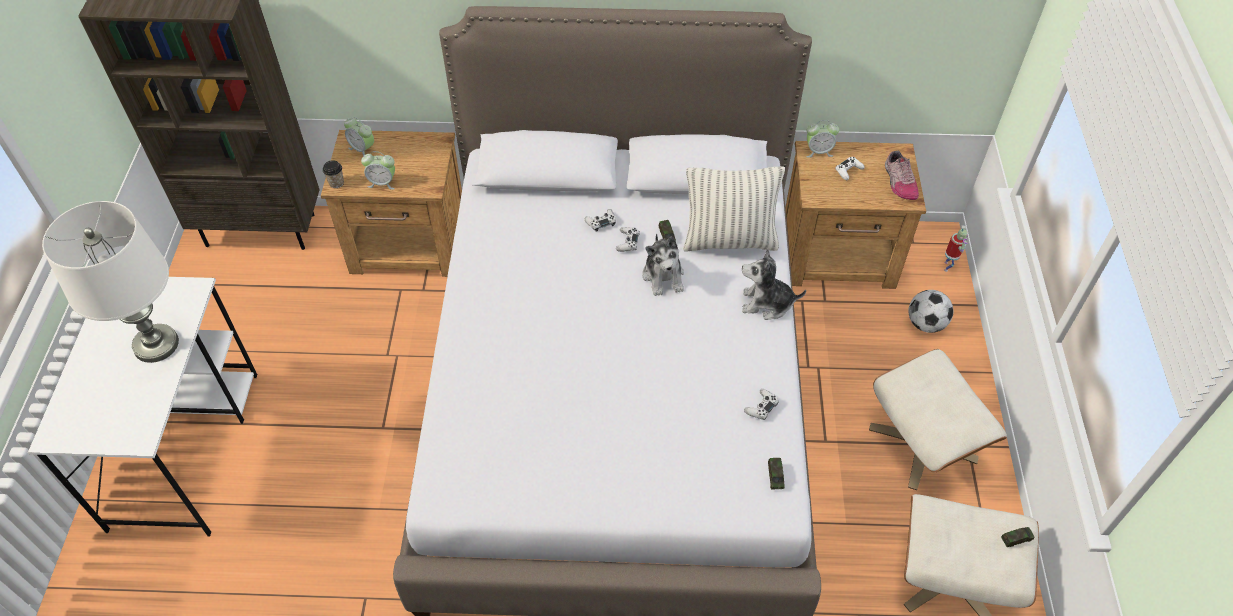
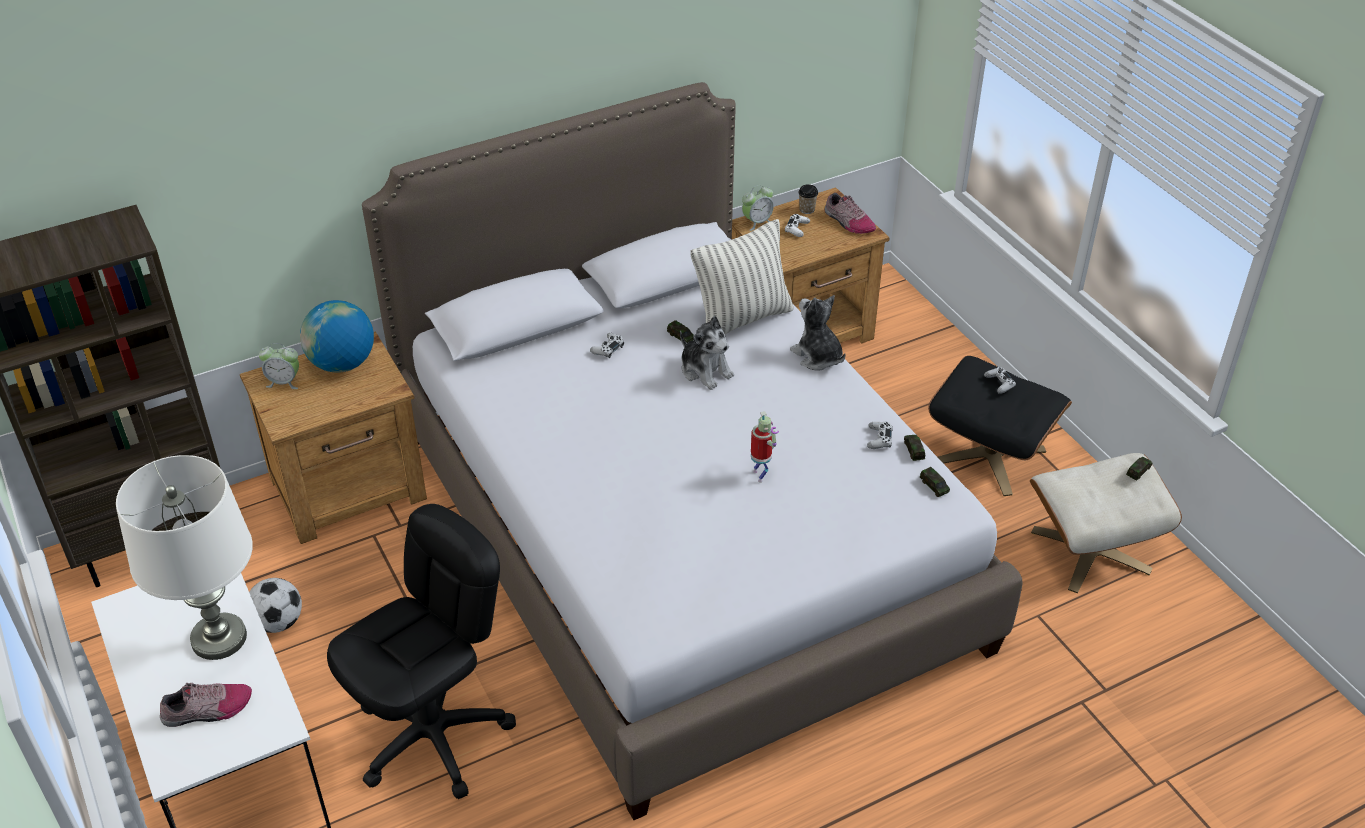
camera: 30 degrees left, 10 degrees down
(107, 399) = (207, 710): none -> shoe
(331, 472) = (433, 736): none -> black office chair
(336, 183) = (281, 423): cup -> cup (807, 209)
(382, 182) = (334, 404): alarm clock -> none
(412, 151) = (342, 364): none -> globe
(628, 242) = (648, 355): white game controller -> white game controller (999, 383)
(766, 303) = (817, 356): plush toy -> plush toy turned 75 degrees clockwise
(783, 433) = (914, 450): none -> toy car
(923, 443) = (990, 455): beige ottoman -> black ottoman
(925, 324) = (921, 357): football -> football (278, 622)
(948, 267) = (906, 303): toy robot -> toy robot (761, 475)

